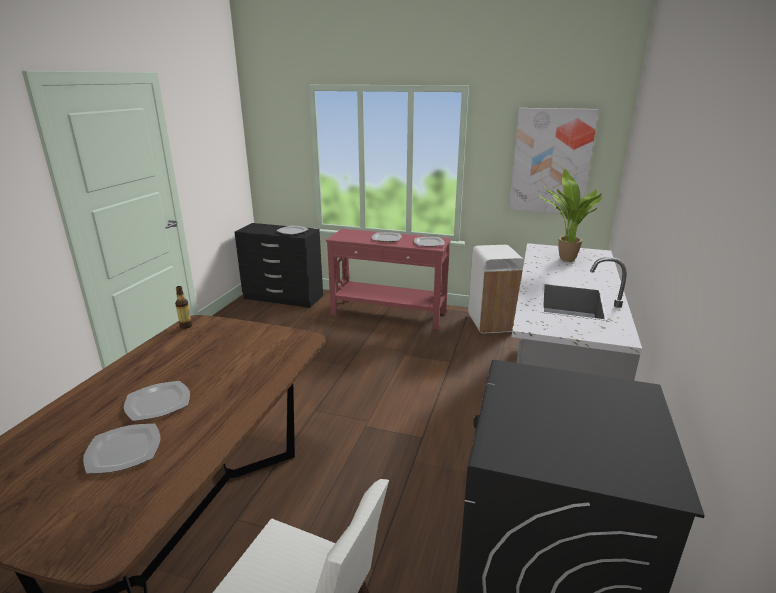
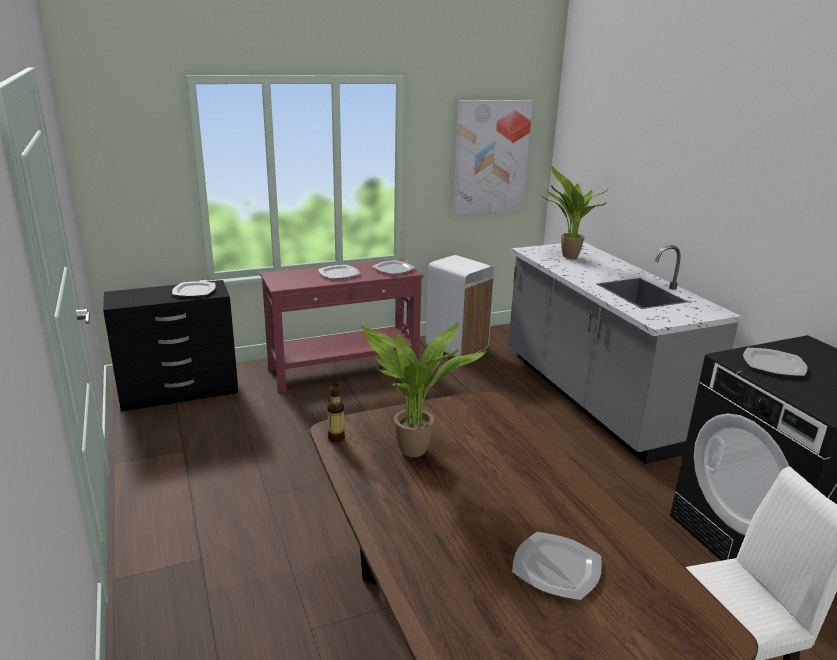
camera: 40 degrees left, 0 degrees up
(159, 403) = (490, 516): plate -> plate (774, 364)
(200, 350) = (413, 454): none -> potted plant

